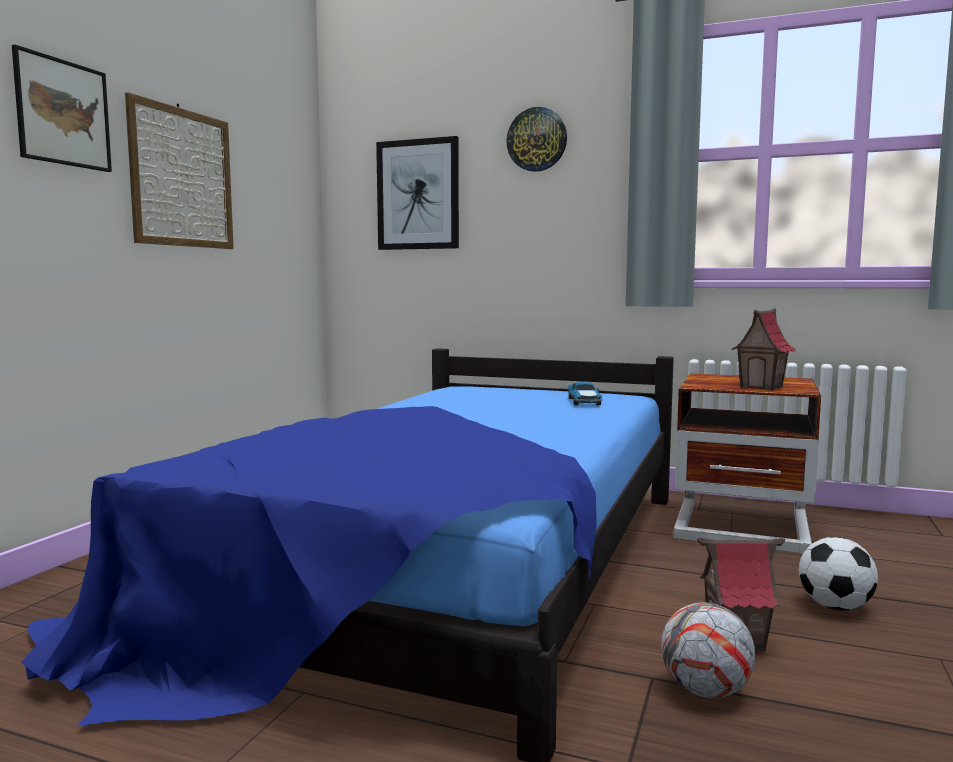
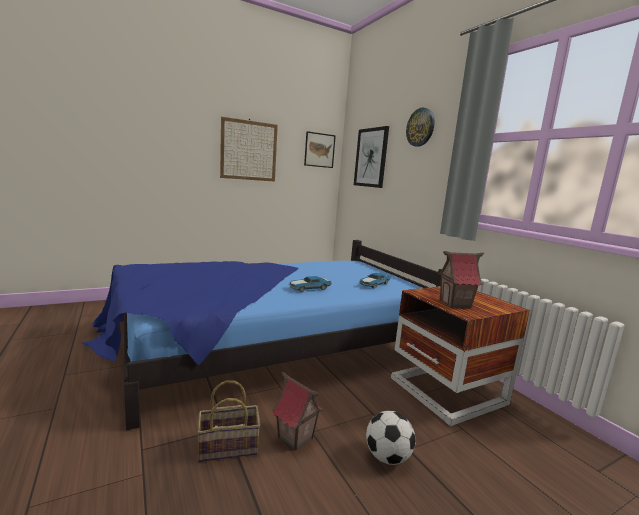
camera: 40 degrees right, 5 degrees up
(63, 113) = (190, 127): picture -> picture (319, 150)
(542, 423) = (309, 288): none -> toy car
(705, 691) = (230, 446): football -> basket

